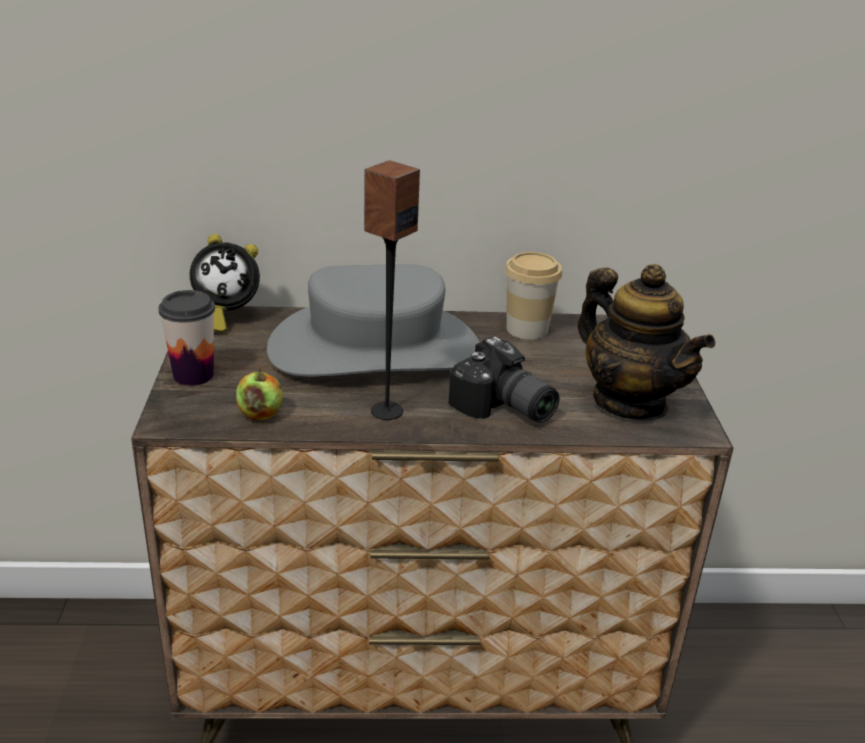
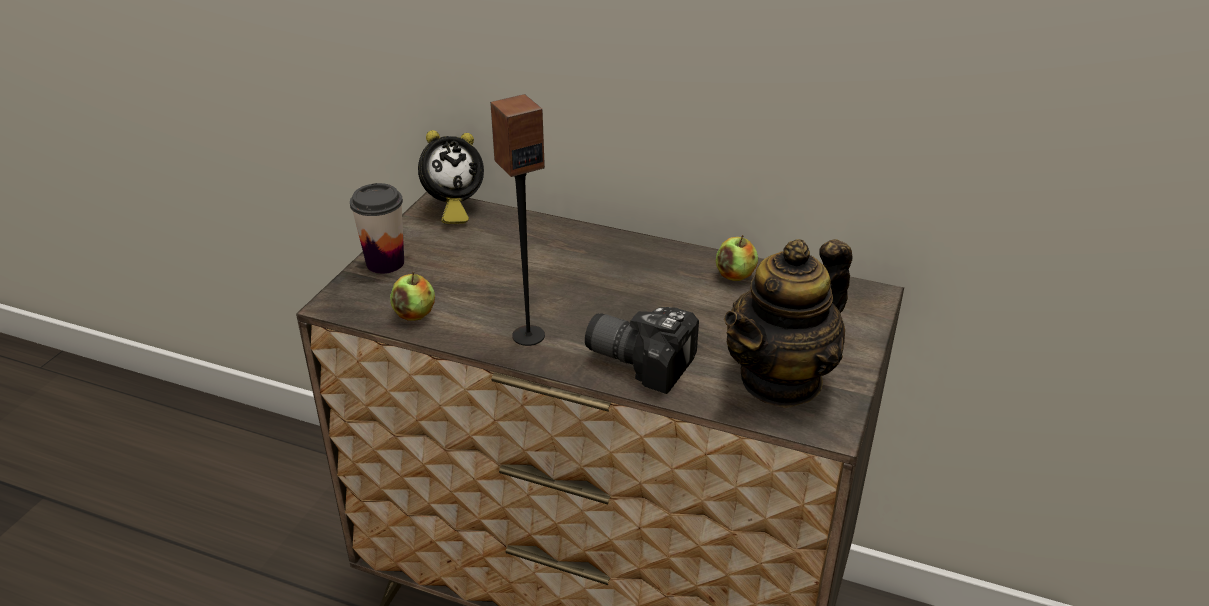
camera: 25 degrees right, 5 degrees up
(225, 317) = (452, 208): alarm clock -> alarm clock turned 45 degrees counterclockwise
(375, 348) = (566, 267): grey hat -> none
(503, 409) = (641, 358): camera -> camera turned 135 degrees clockwise
(527, 329) = (735, 275): cup -> apple
(630, 402) = (781, 380): teapot -> teapot turned 60 degrees clockwise

